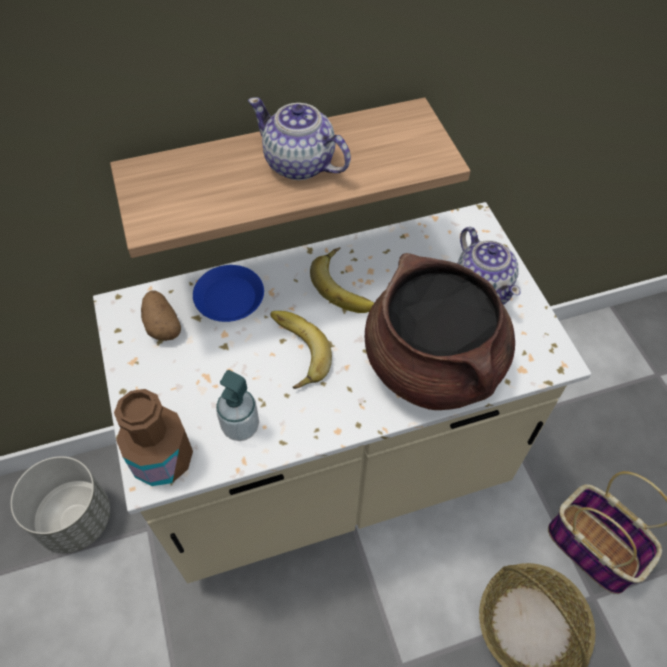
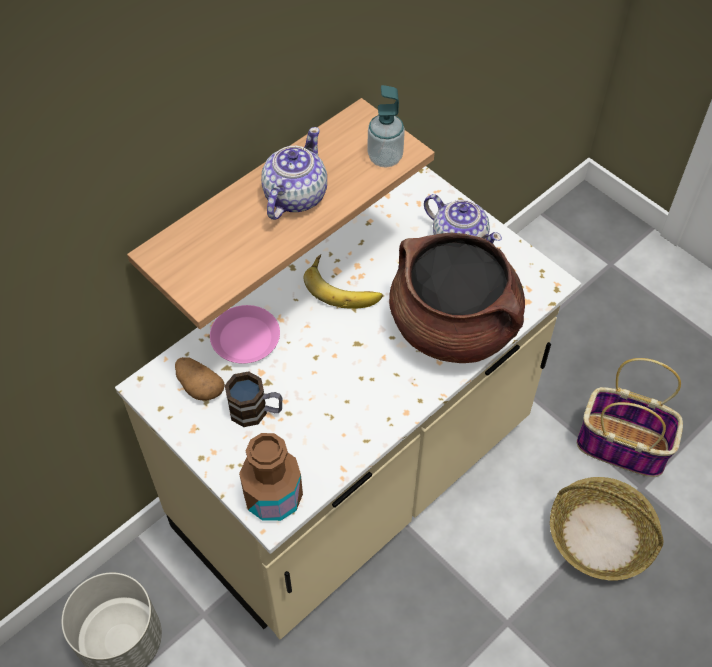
camera: 25 degrees left, 0 degrees up
(198, 369) = (256, 411): none -> mug
(229, 298) = (246, 339): blue plate -> pink plate
(241, 427) = (324, 443): soap dispenser -> soap dispenser (385, 157)
(293, 351) = (331, 362): banana -> none
(300, 164) = (294, 196): teapot -> teapot turned 105 degrees clockwise

